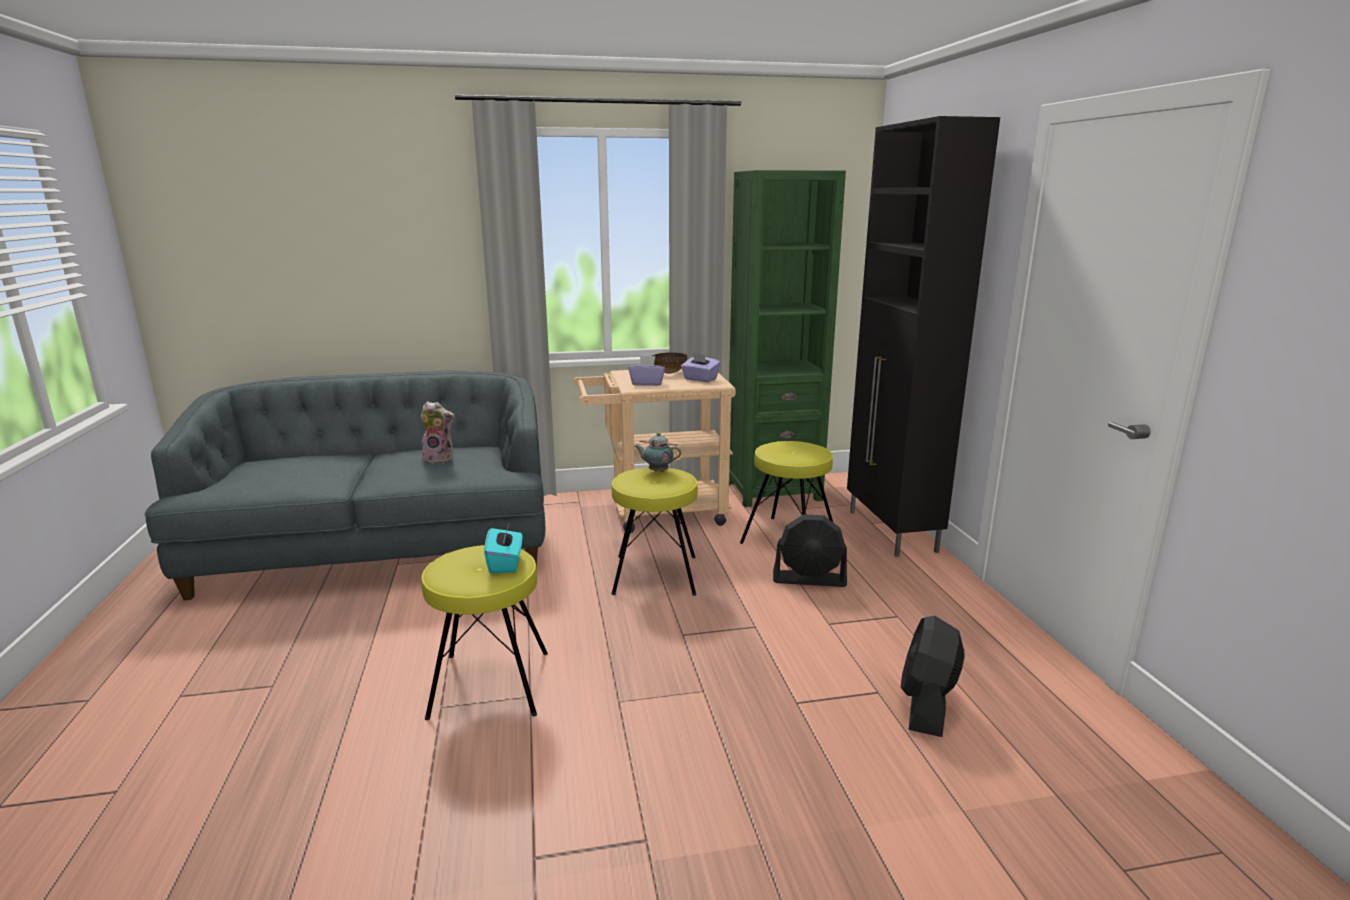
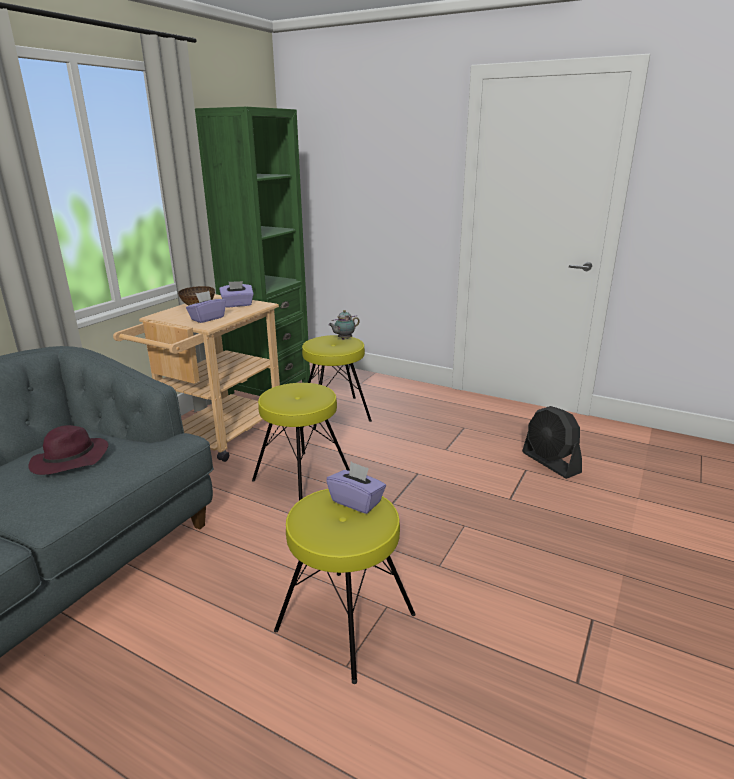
camera: 50 degrees left, 5 degrees up
(440, 459) = (69, 461): plush toy -> purple hat
(505, 563) = (356, 501): turquoise tissue box -> purple tissue box
(657, 471) = (285, 389): teapot -> teapot (344, 339)
(809, 579) = (391, 431): black fan -> none
(891, 532) = (379, 383): black cabinet -> none

